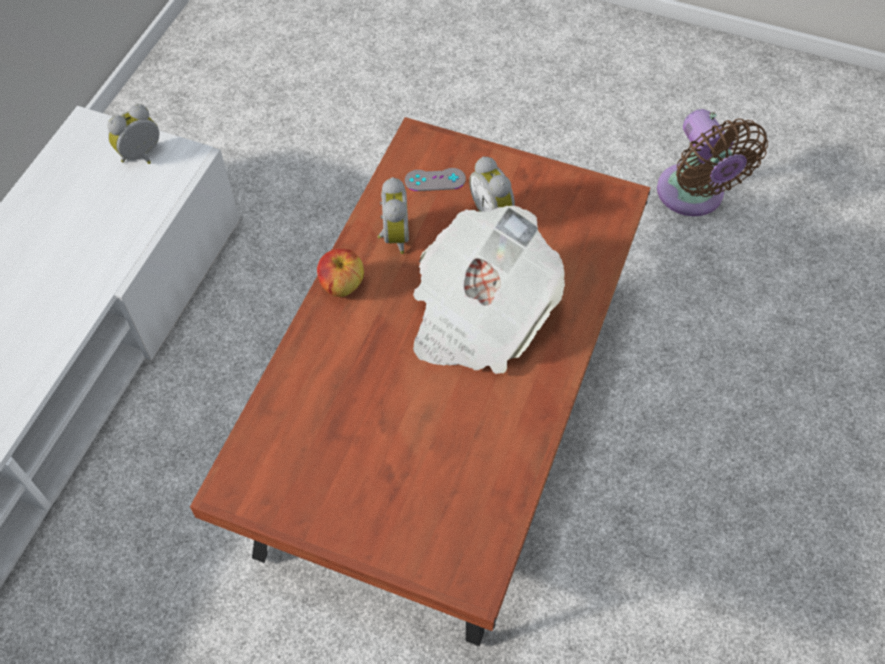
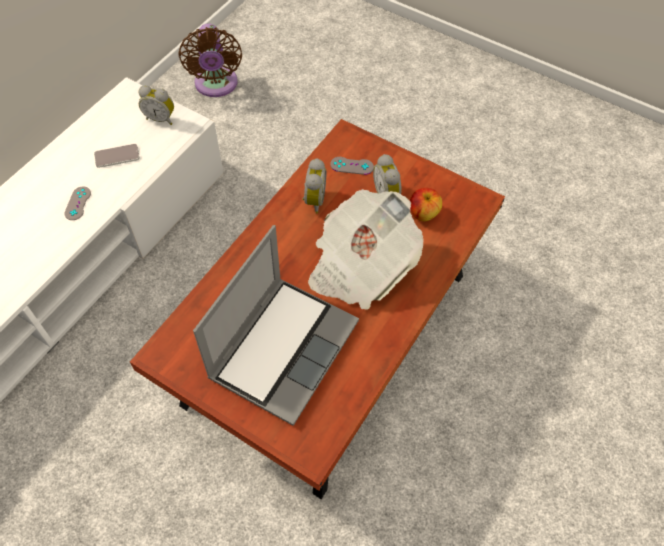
camera: 10 degrees right, 0 degrees up
(51, 298) = (78, 203): none -> grey game controller
(92, 221) = (117, 156): none -> phone
(143, 157) = (161, 118): alarm clock -> alarm clock turned 135 degrees counterclockwise
(342, 285) = (269, 228): apple -> apple (423, 214)
(400, 446) = (283, 347): none -> laptop
(693, 196) = (546, 210): brown fan -> brown fan (216, 85)

